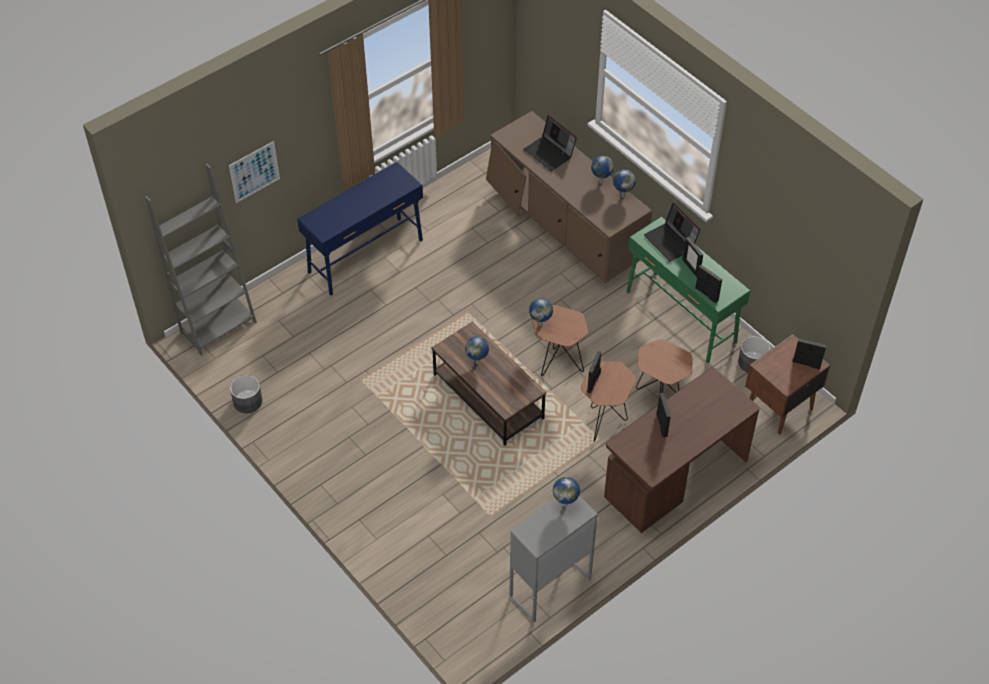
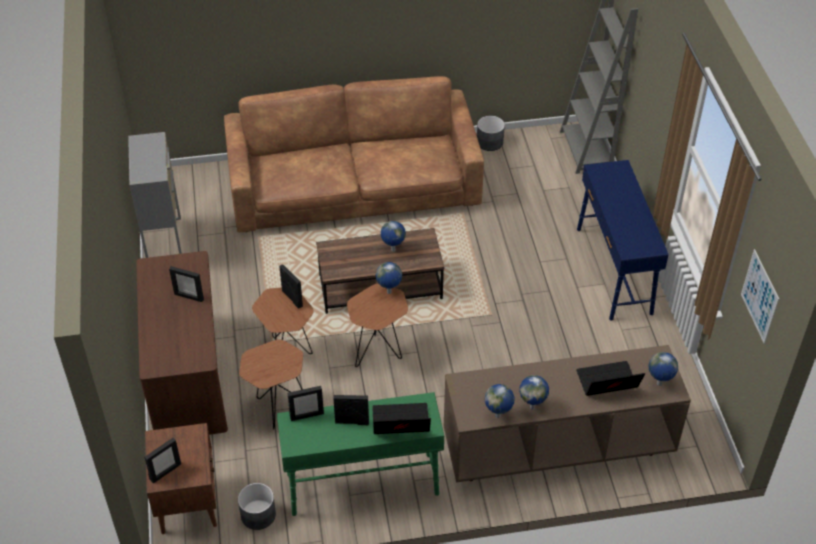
camera: 120 degrees right, 5 degrees down
(254, 172) = (649, 80): picture -> picture (759, 296)
(375, 478) = (353, 185): none -> brown sofa
(565, 504) = (156, 170): globe -> globe (659, 384)

